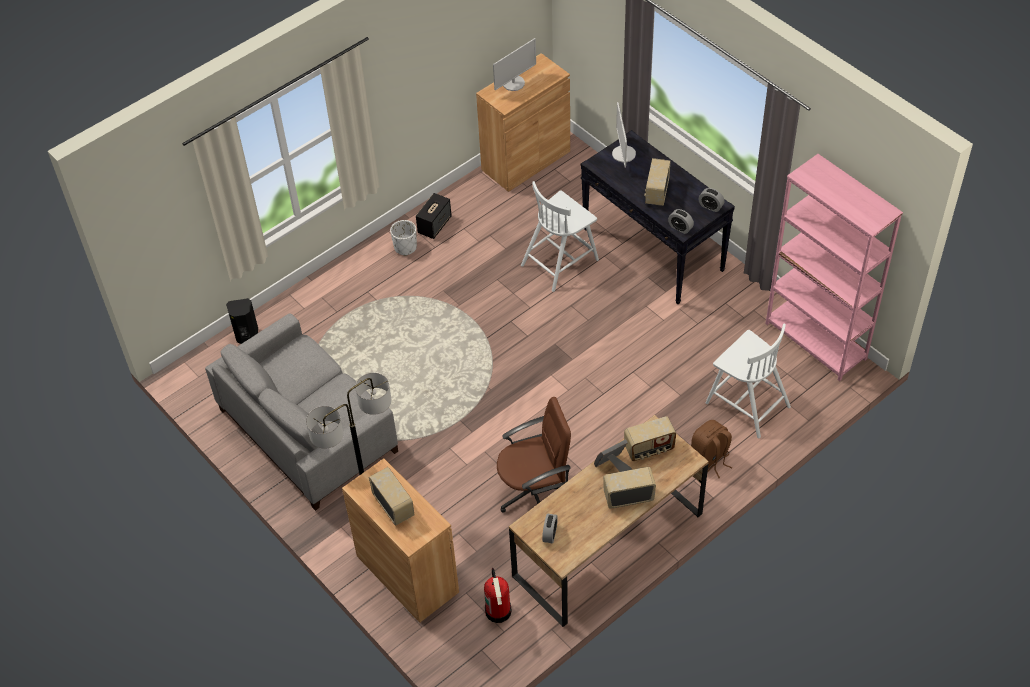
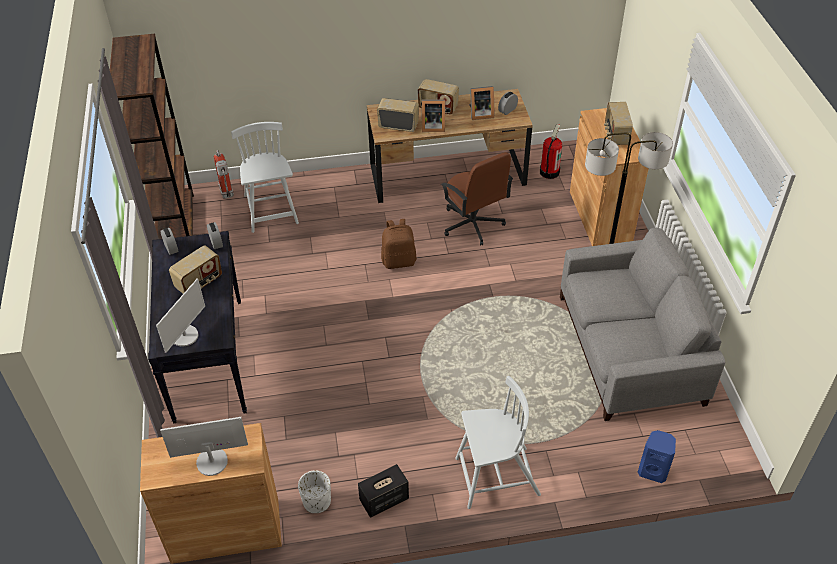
camera: 150 degrees left, 5 degrees down
(246, 336) = (653, 471): black speaker -> blue speaker
(405, 247) = (432, 489): white planter -> white planter (317, 501)
(534, 492) = (472, 224): brown office chair -> brown office chair turned 135 degrees counterclockwise
(560, 261) = (297, 390): white chair -> white chair (495, 477)
(576, 512) = (480, 114): none -> picture frame
(709, 460) = (334, 190): brown backpack -> brown backpack (399, 261)
(807, 398) = (227, 195): none -> fire extinguisher
(816, 341) = (175, 226): pink bookcase -> brown bookcase

